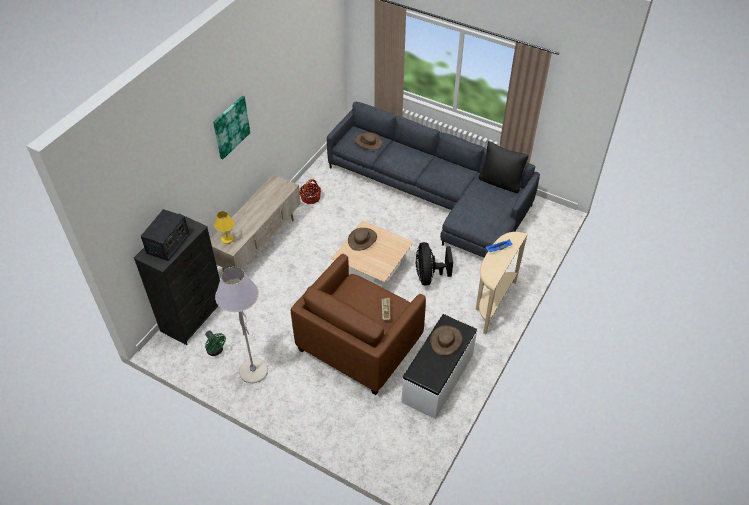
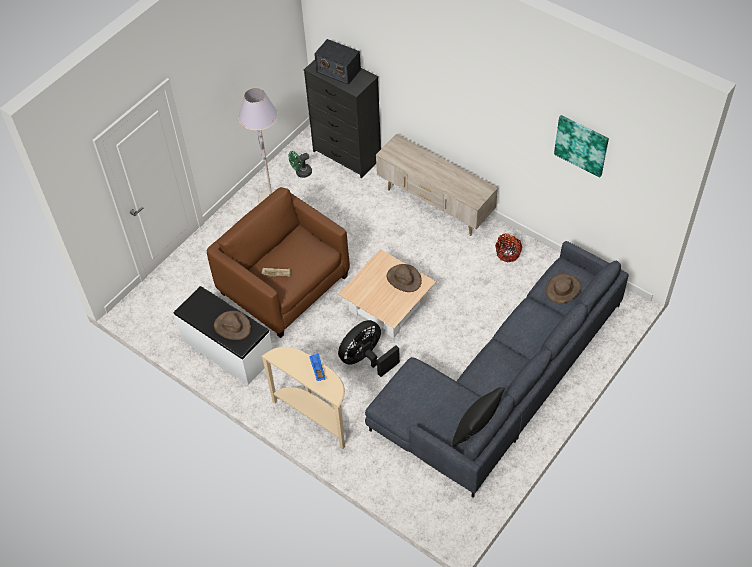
camera: 100 degrees right, 5 degrees up
(227, 239) = (399, 150): yellow table lamp -> none
(230, 127) = (461, 86): picture -> picture (581, 145)
(429, 276) = (366, 359): black fan -> black fan turned 45 degrees counterclockwise

